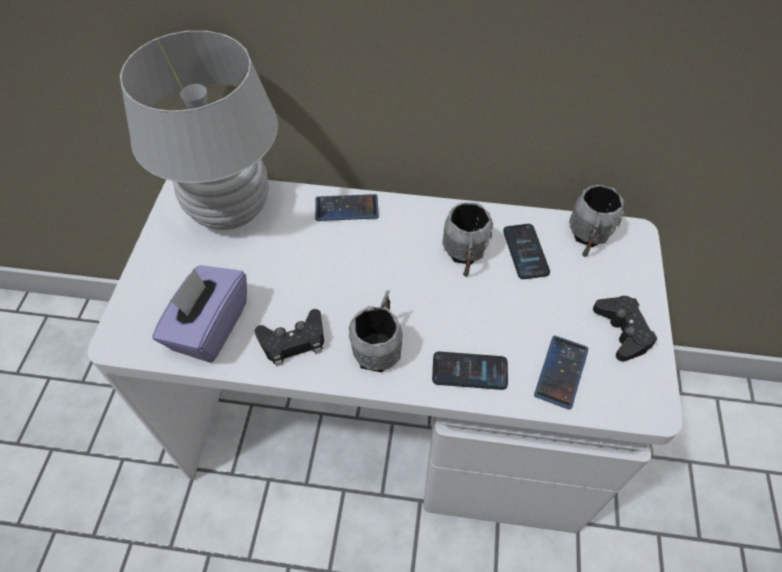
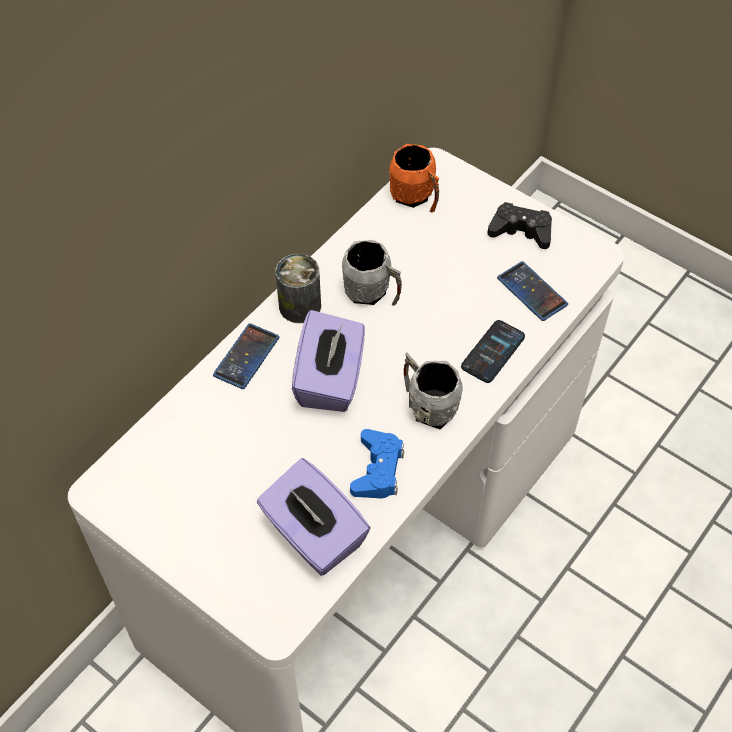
camera: 60 degrees left, 0 degrees up
(230, 209) = (169, 459): white table lamp -> none
(293, 341) = (378, 469): black game controller -> blue game controller
(360, 269) = (330, 380): none -> purple tissue box
(416, 216) = (300, 306): none -> can
(525, 252) = (399, 248): phone -> none
(587, 238) = (416, 198): grey mug -> orange mug

